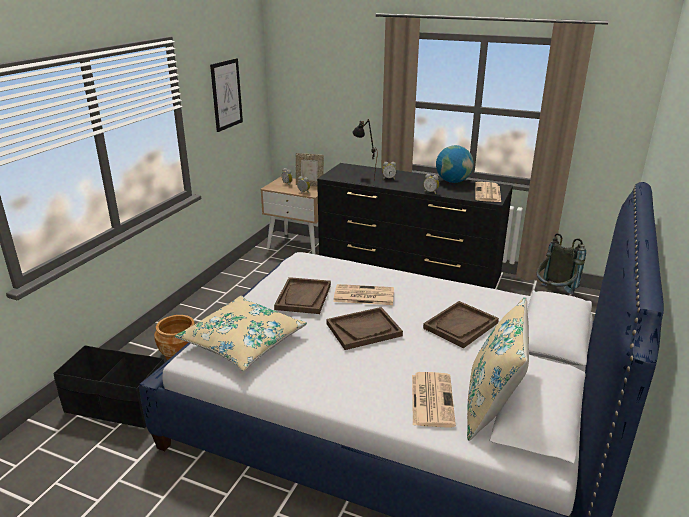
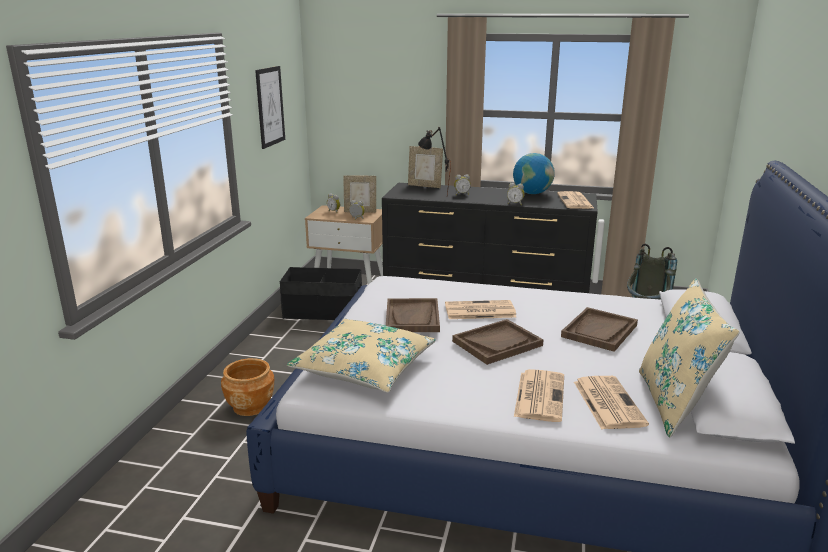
camera: 10 degrees left, 5 degrees down
(117, 405) = (193, 469): black storage box -> black storage box (323, 312)
(361, 168) = (425, 186): none -> picture frame
(375, 385) = (539, 395): none -> newspaper

